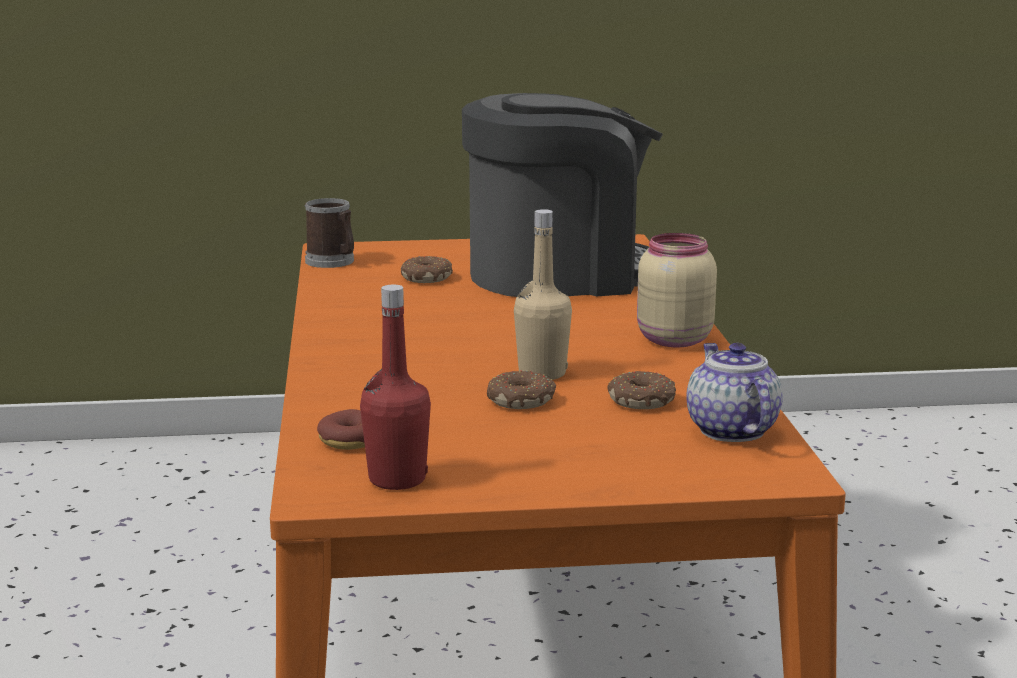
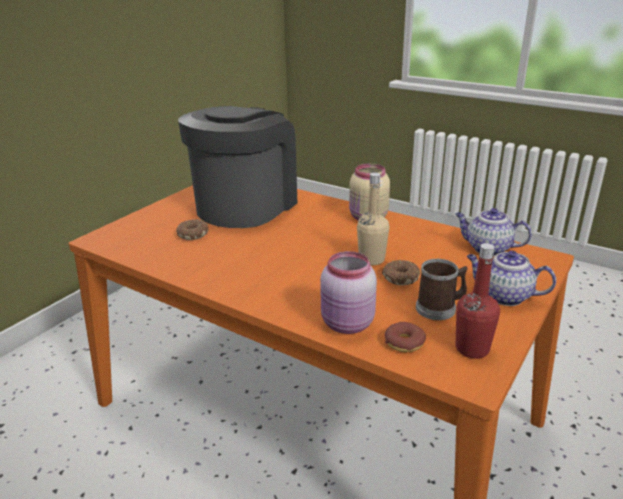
camera: 50 degrees left, 10 degrees up
(333, 262) = (119, 247): mug -> mug (440, 308)
(345, 403) = (347, 324): none -> pink jar
(585, 470) = (504, 296): none -> teapot
(643, 401) = (434, 252): donut -> none

